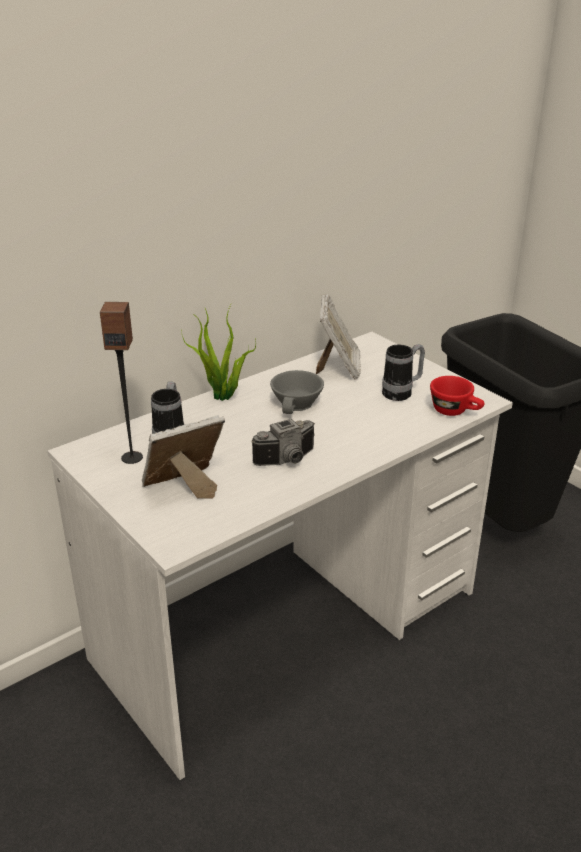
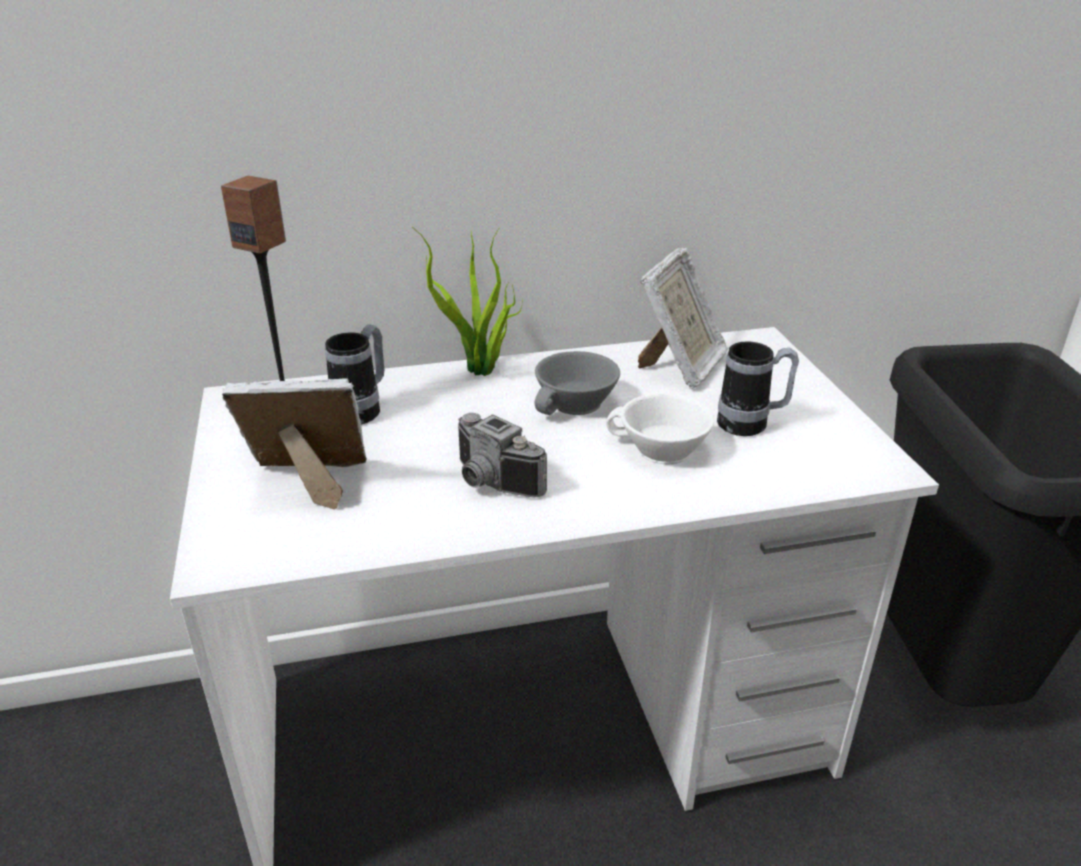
camera: 25 degrees right, 0 degrees up
(288, 461) = (490, 483): camera -> camera turned 45 degrees clockwise
(365, 419) = (660, 451): none -> white cup
(455, 411) = (821, 475): red cup -> none

